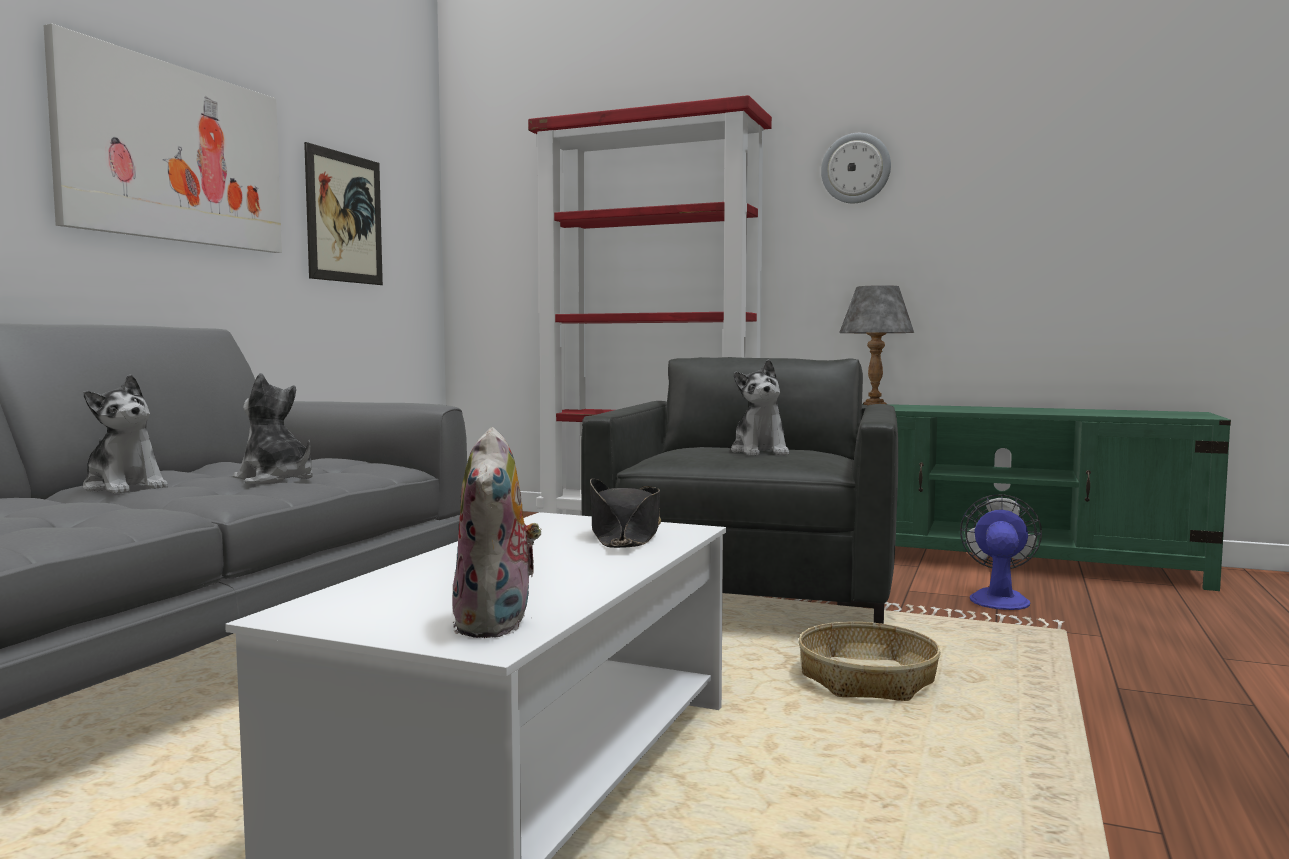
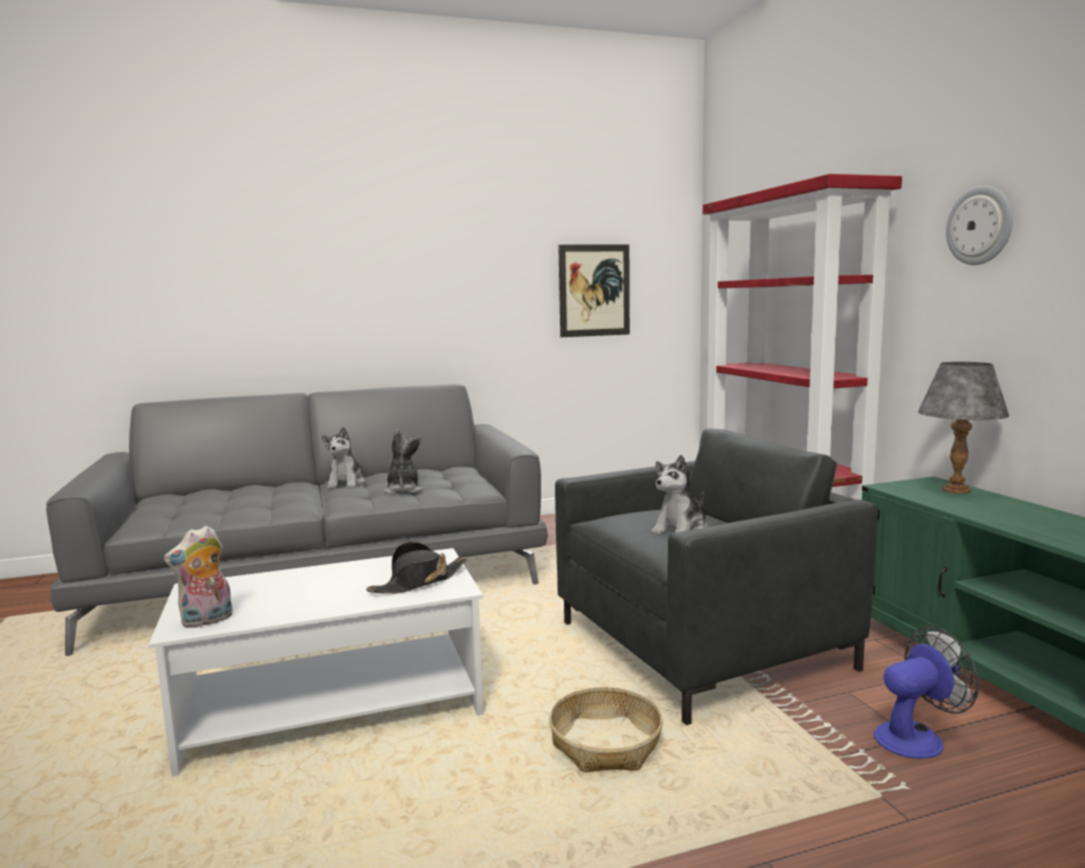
camera: 50 degrees right, 5 degrees up
(175, 154) = (457, 275): picture -> none

